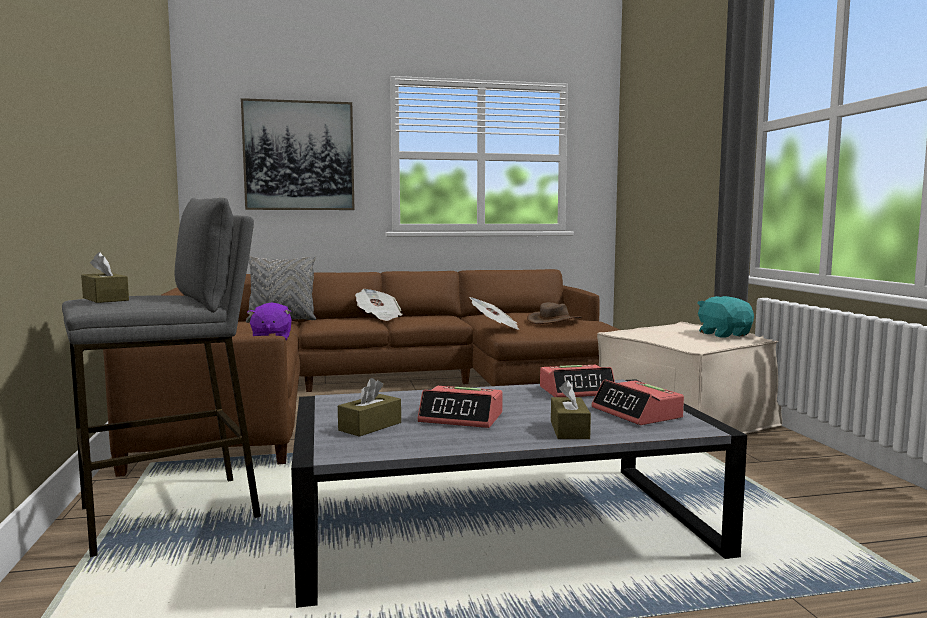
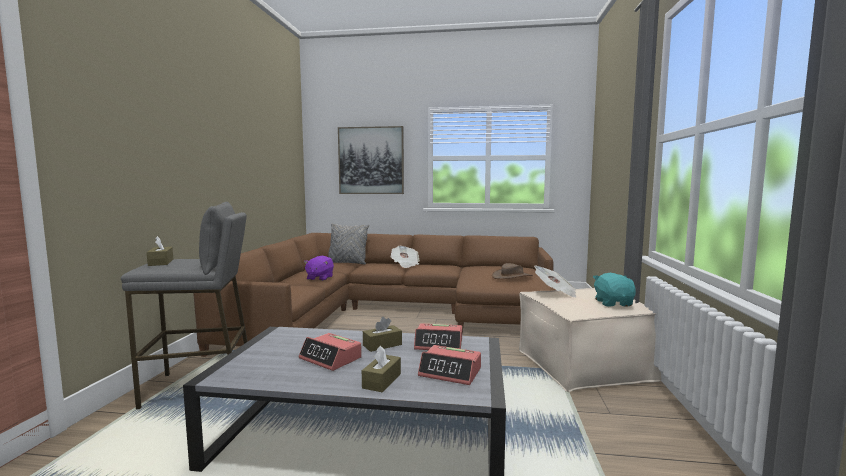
camera: 20 degrees right, 0 degrees up
(370, 426) = (269, 357): brown tissue box -> brown tissue box (382, 345)
(495, 328) = (465, 279): newspaper -> newspaper (555, 293)
(637, 413) = (450, 372): alarm clock -> alarm clock turned 60 degrees counterclockwise

